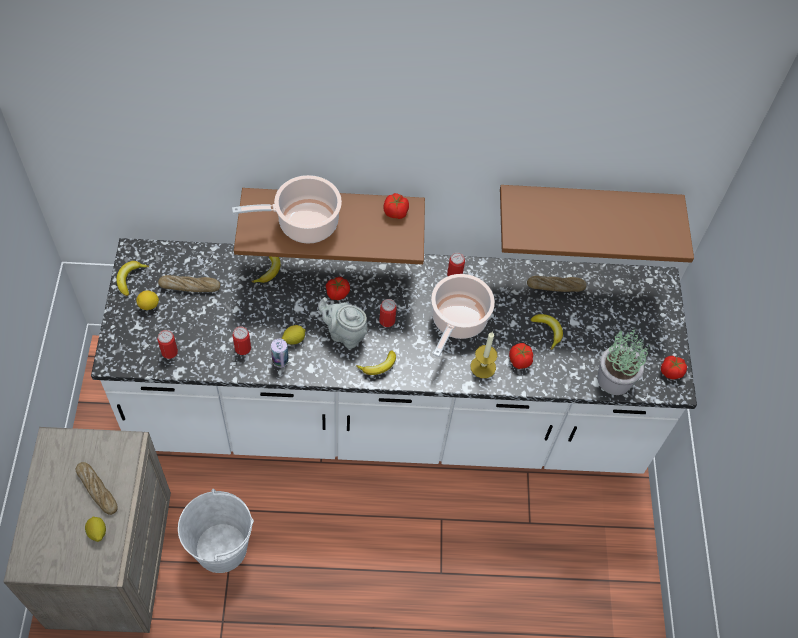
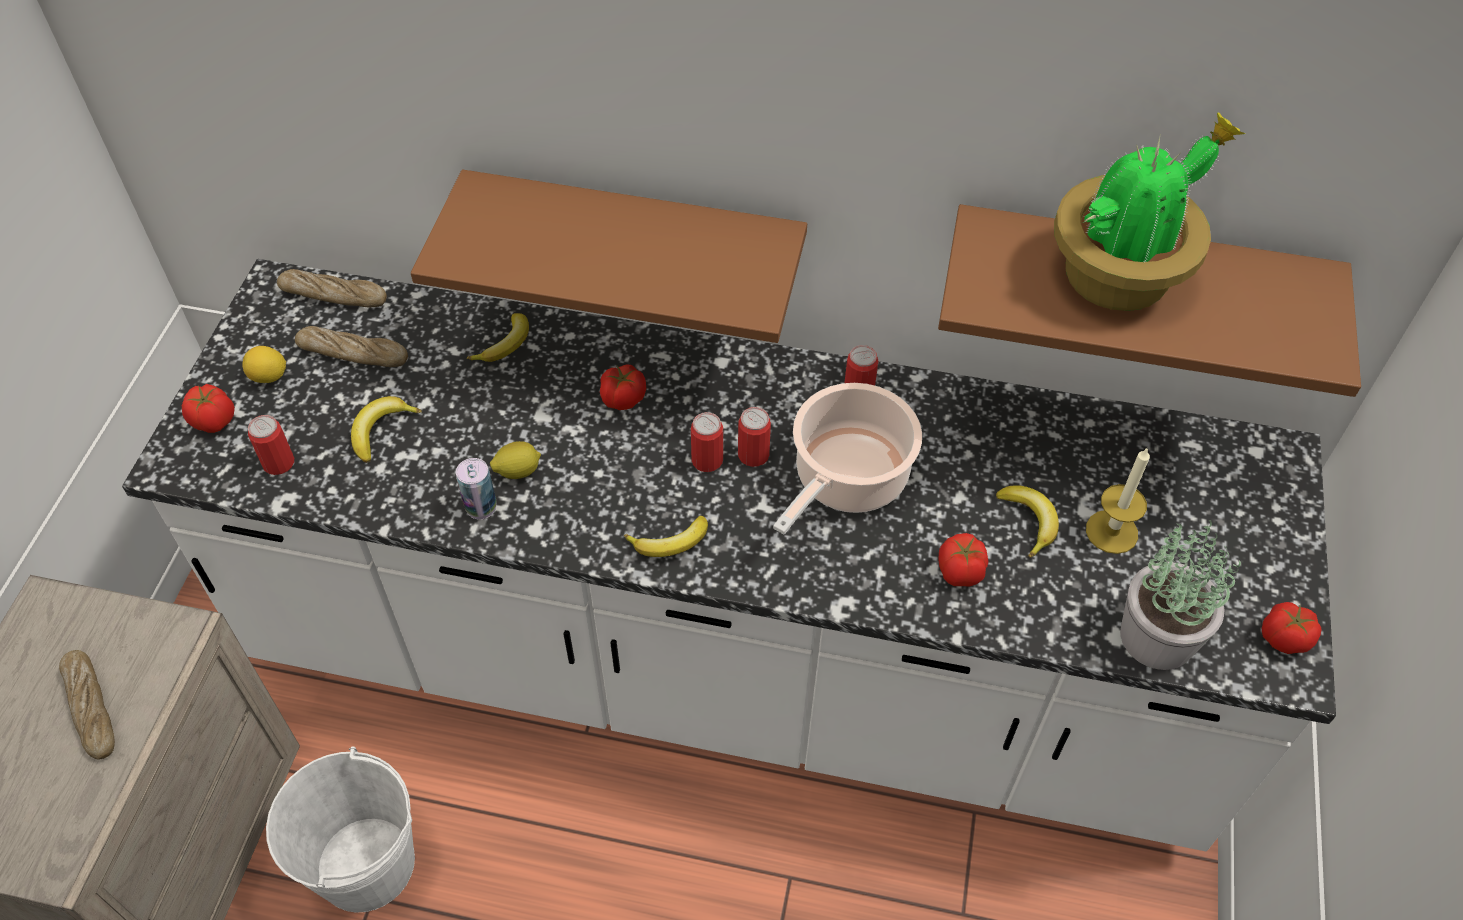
camera: 15 degrees right, 5 degrees down
(97, 532) = (62, 790): lemon -> none
(130, 279) = (251, 327): banana -> banana (381, 430)
(243, 348) = (416, 474): can -> can (753, 455)
(303, 223) = (558, 241): cooking pot -> none
(344, 334) = (618, 474): grey teapot -> none
(396, 213) = (743, 243): tomato -> tomato (214, 421)
(483, 367) = (881, 573): candle -> candle (1111, 531)
(555, 286) = (1058, 439): bread -> bread (333, 295)
(581, 214) = (1120, 275): none -> potted plant

